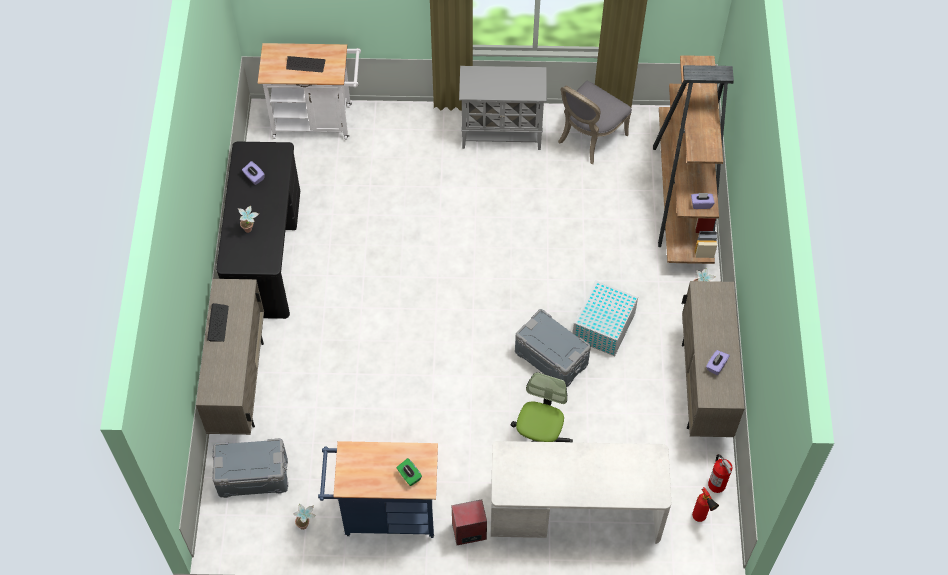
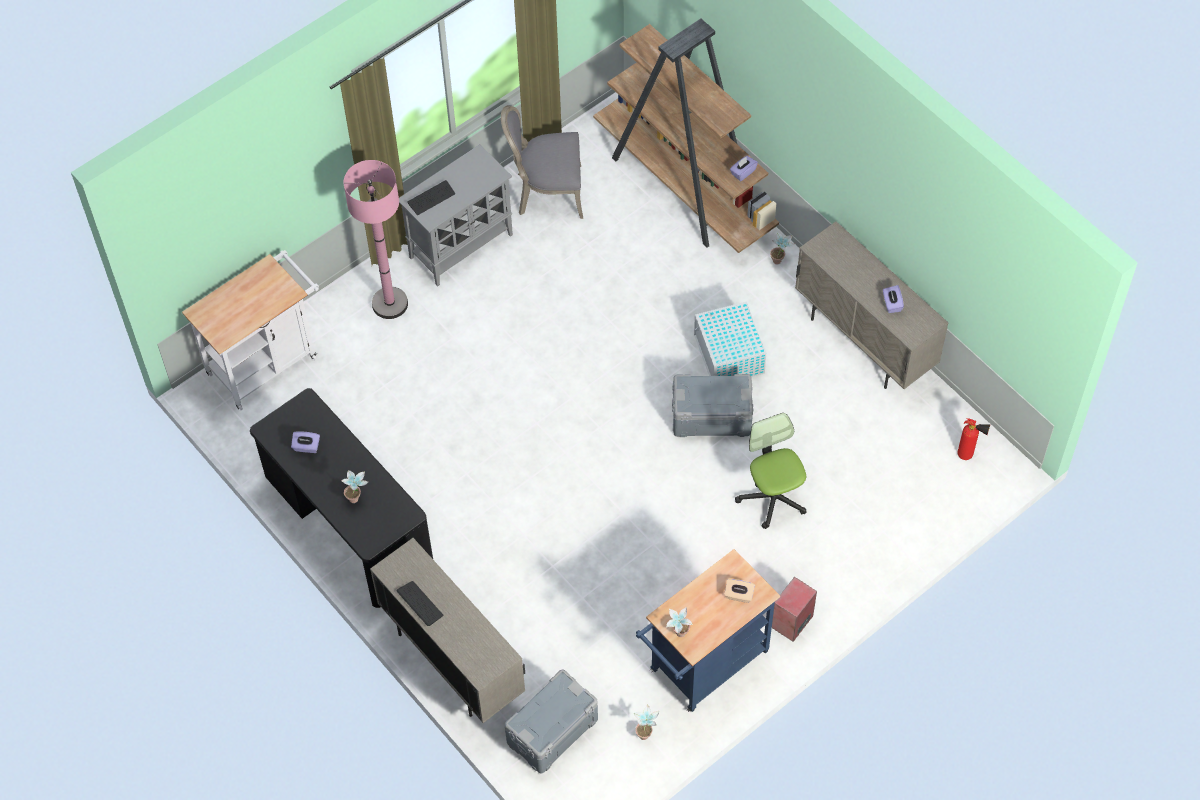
camera: 40 degrees left, 0 degrees up
(305, 65) = (249, 302): keyboard -> keyboard (431, 198)
(344, 470) = (678, 635): none -> potted plant
(409, 476) = (739, 595): green tissue box -> beige tissue box
(423, 138) = (390, 303): none -> pink floor lamp
(575, 511) = (862, 532): white desk -> none
(589, 138) = (547, 192): grey chair -> grey chair turned 90 degrees clockwise
(717, 484) = (953, 416): fire extinguisher -> none

